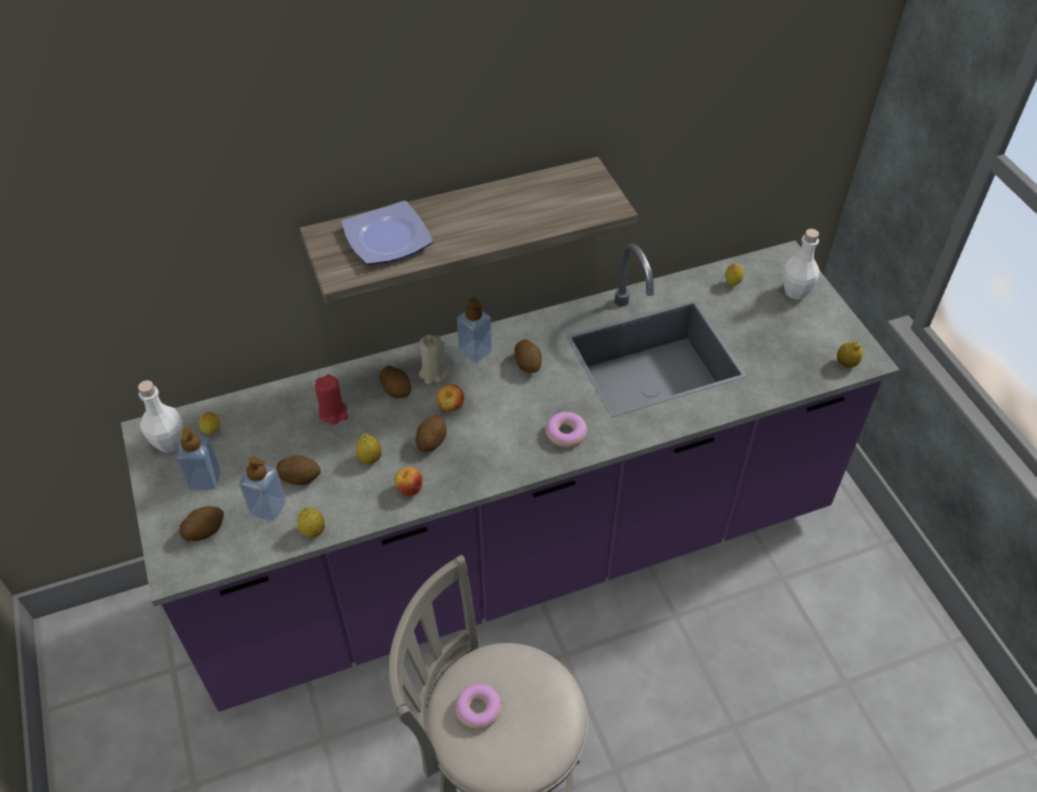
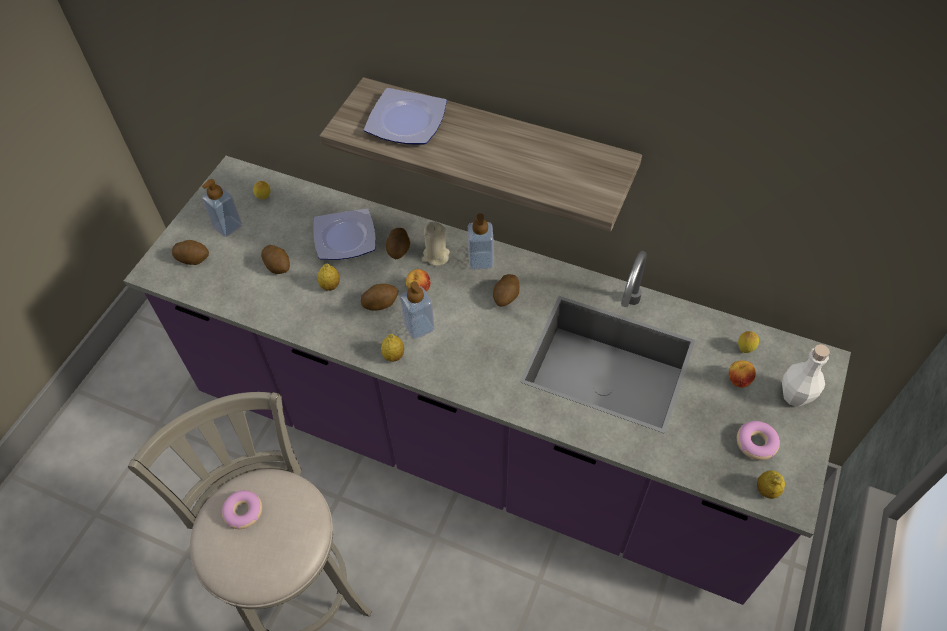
camera: 45 degrees right, 5 degrees up
(169, 442) = (235, 187): white bottle -> none
(268, 508) = (239, 272): soap dispenser -> soap dispenser (419, 326)
(313, 531) = (246, 308): lemon -> lemon (393, 355)
(333, 413) = (343, 237): red candle -> plate
(409, 490) = (329, 326): apple -> apple (738, 380)
(566, 433) = (473, 368): donut -> donut (756, 443)

